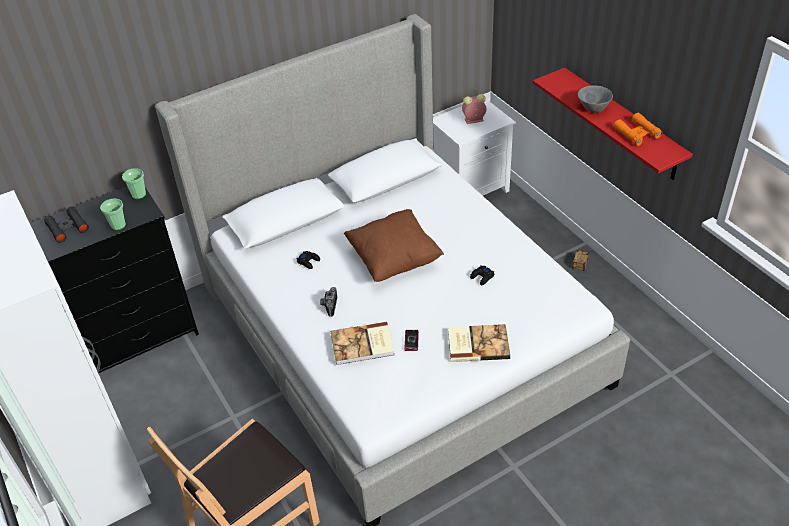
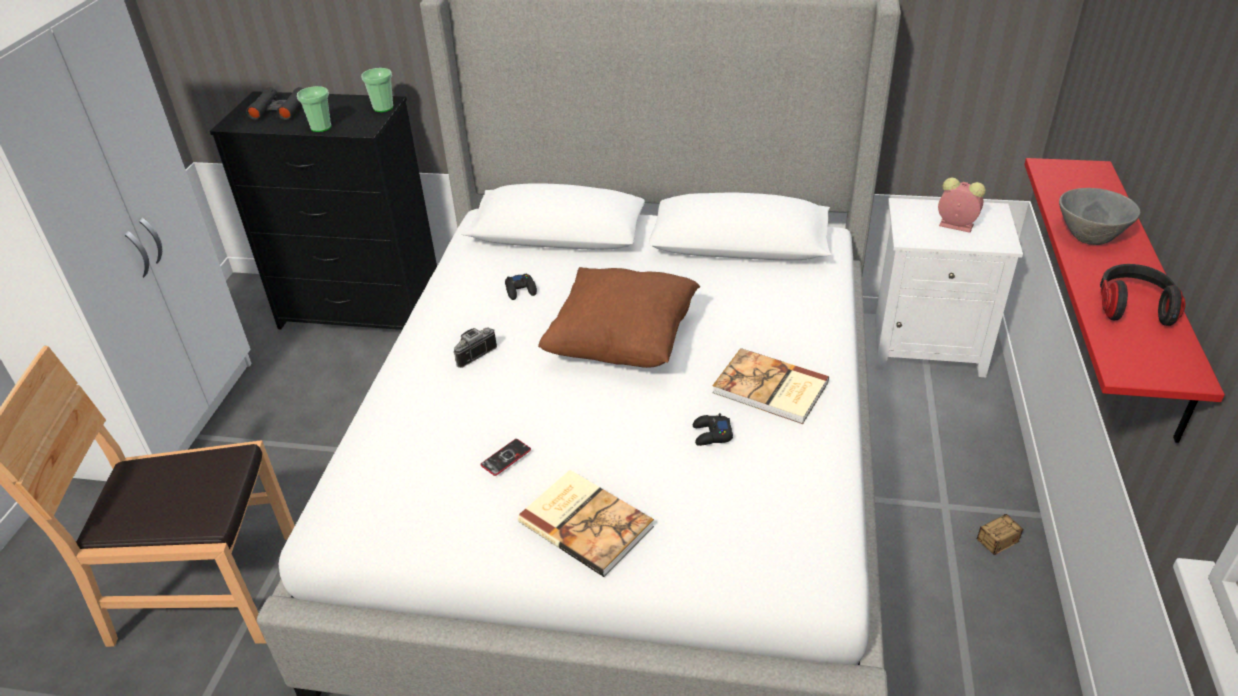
camera: 40 degrees right, 5 degrees down
(363, 345) = (442, 424): book -> book (770, 389)
(637, 133) = (1133, 307): orange binoculars -> headphones

